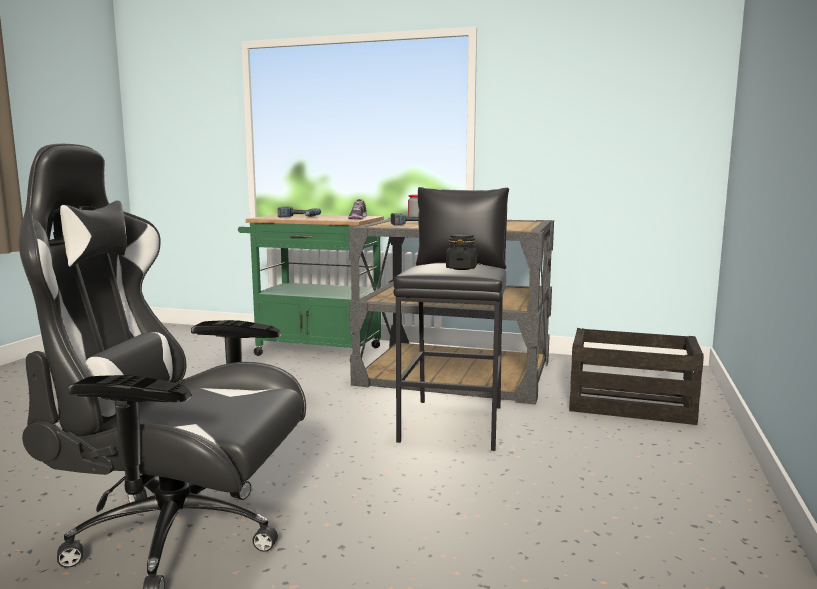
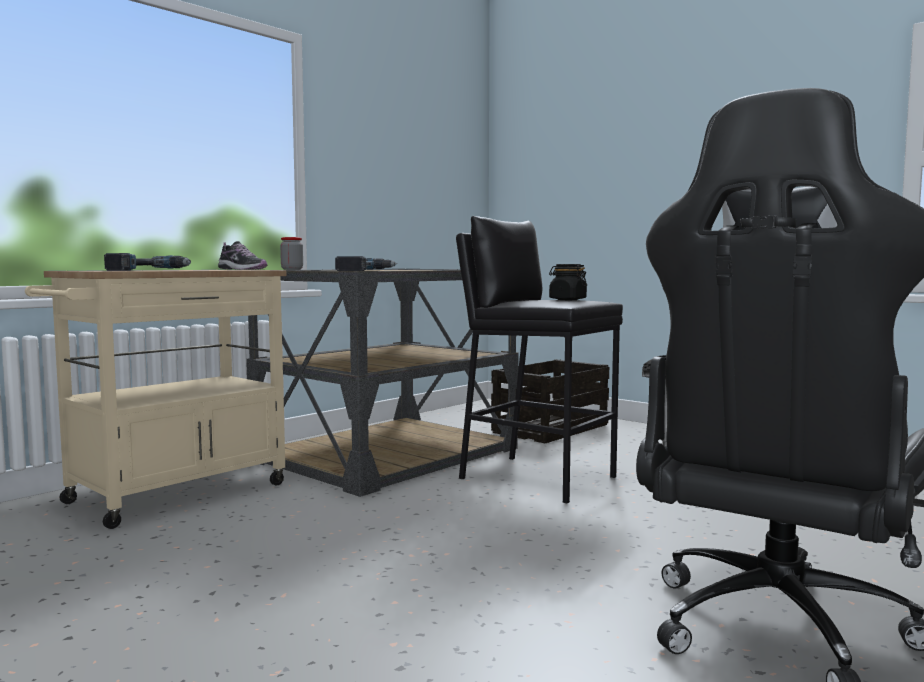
camera: 65 degrees left, 5 degrees down
(315, 351) = (171, 495): green cart -> beige cart

